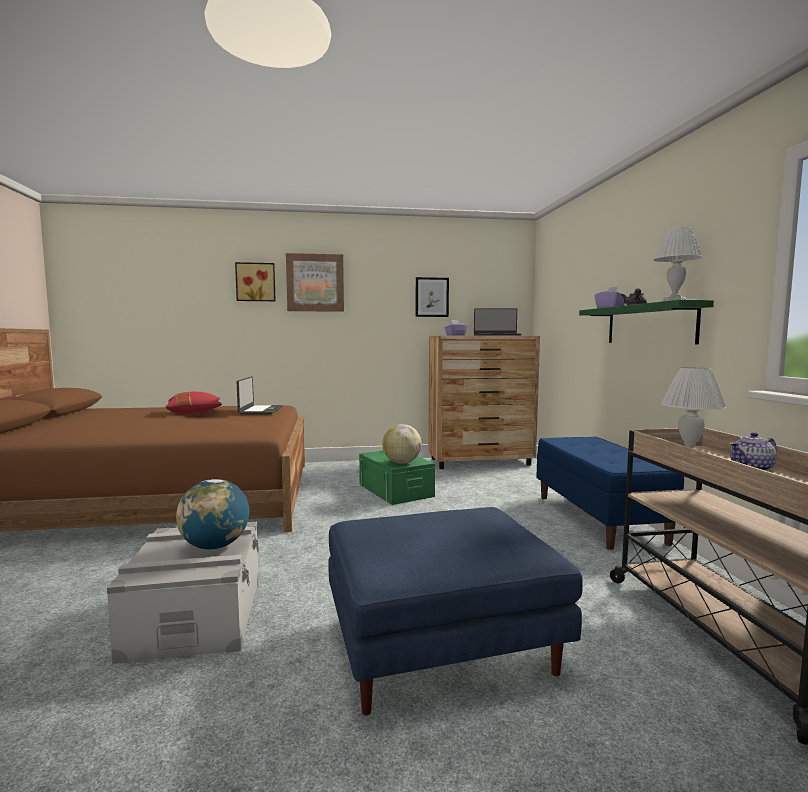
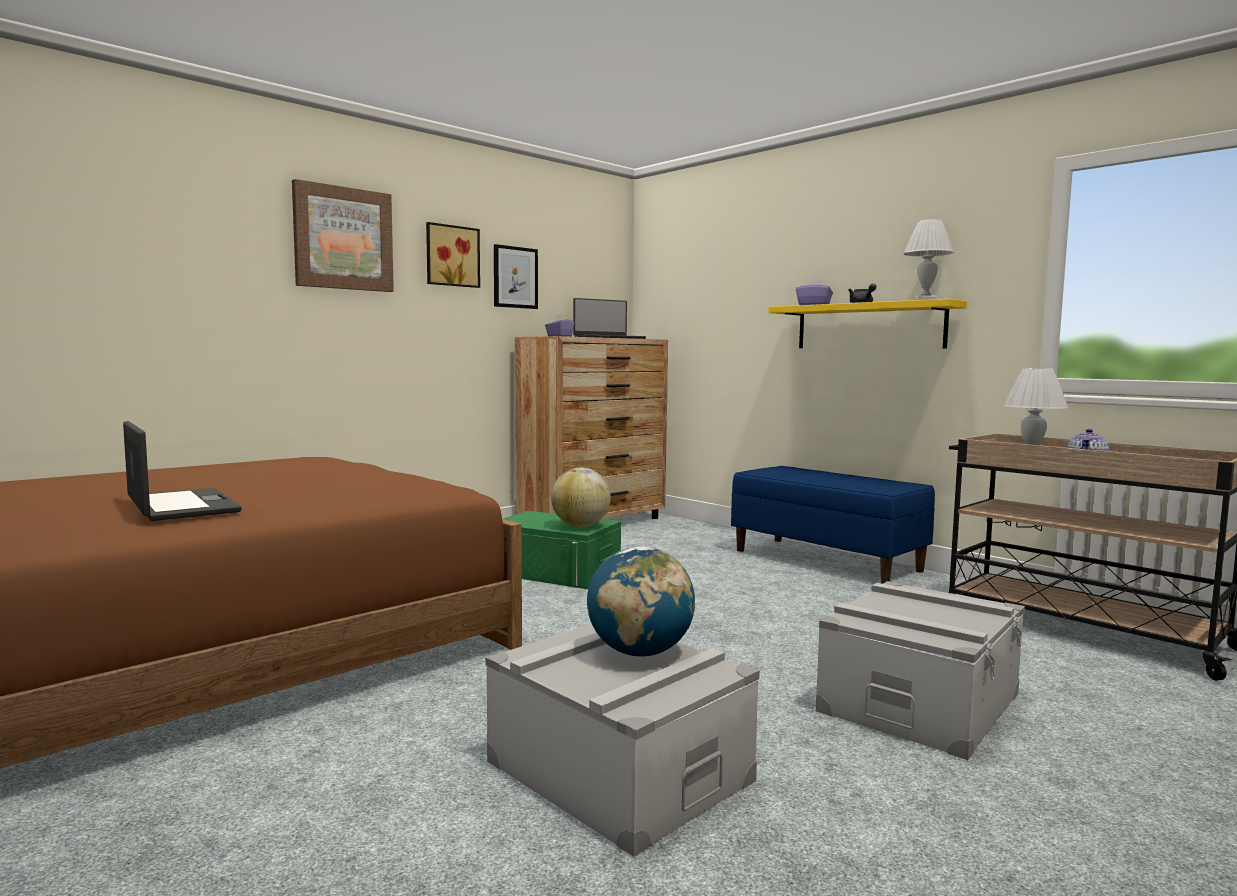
camera: 35 degrees left, 0 degrees up
(195, 413) = (203, 478): red pillow -> none
(256, 282) = (235, 227): picture -> picture (451, 256)
(260, 410) = (327, 464): laptop -> laptop (180, 506)
(442, 644) = (919, 702): blue ottoman -> grey storage box
(649, 324) = (869, 326): green shelf -> yellow shelf

